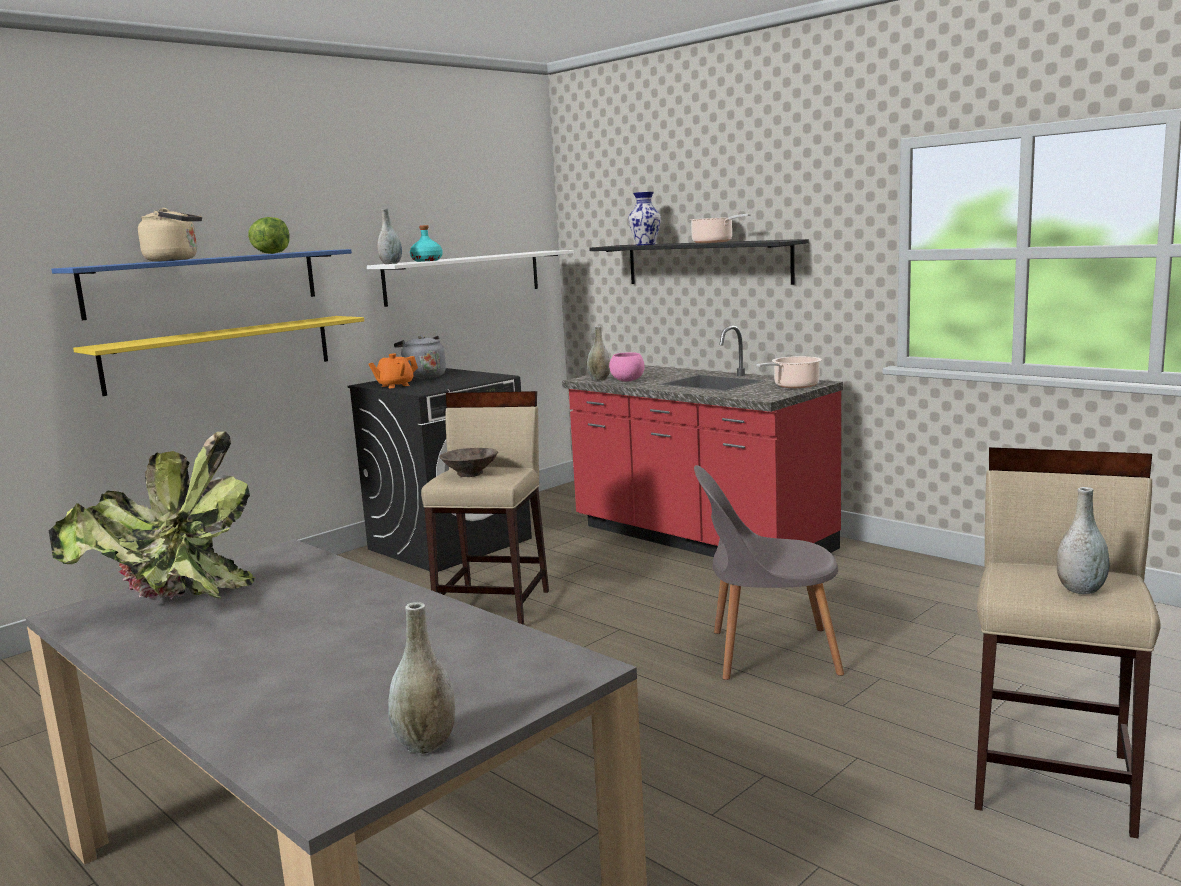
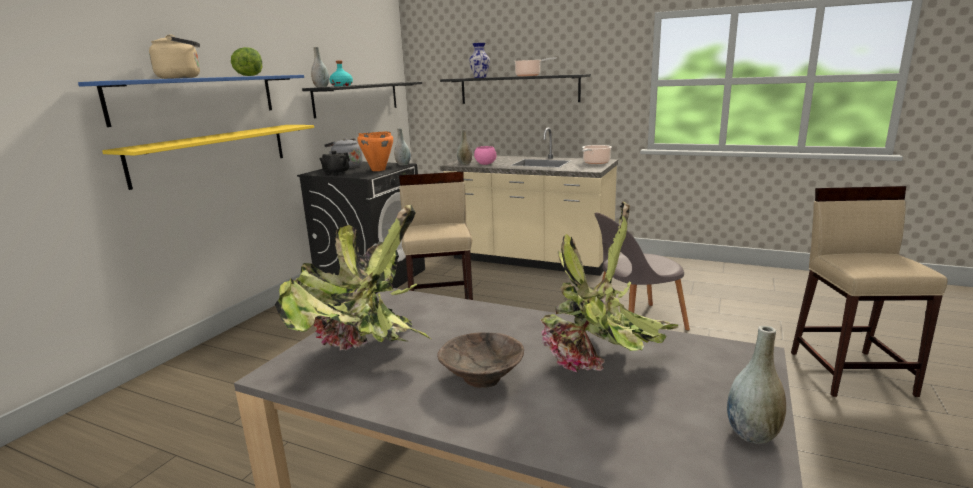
camera: 20 degrees left, 5 degrees up
(383, 656) = (603, 368): none -> potted plant
(395, 385) = (336, 173): orange teapot -> black teapot
(453, 383) = (378, 170): none -> orange cooking pot
(464, 277) = (357, 98): white shelf -> black shelf
(471, 474) = (431, 229): brown bowl -> brown bowl (483, 377)
(700, 539) = (530, 259): red counter -> beige counter
(1080, 590) = (894, 265): grey vase -> grey vase (403, 164)

